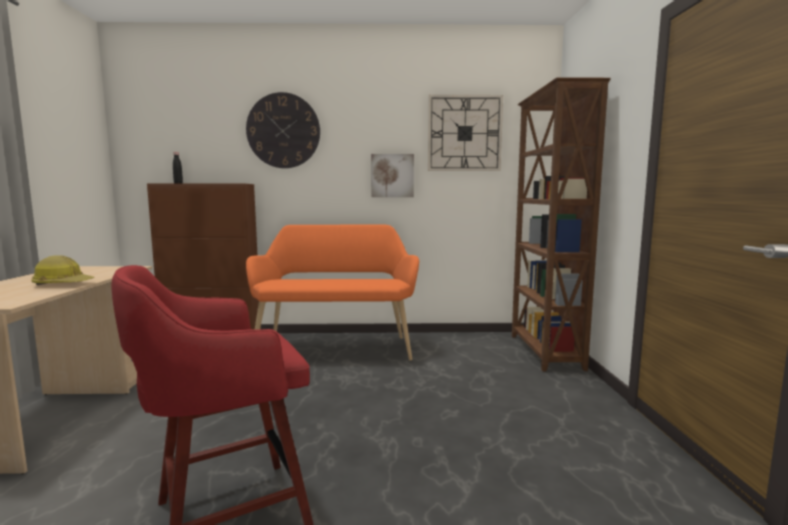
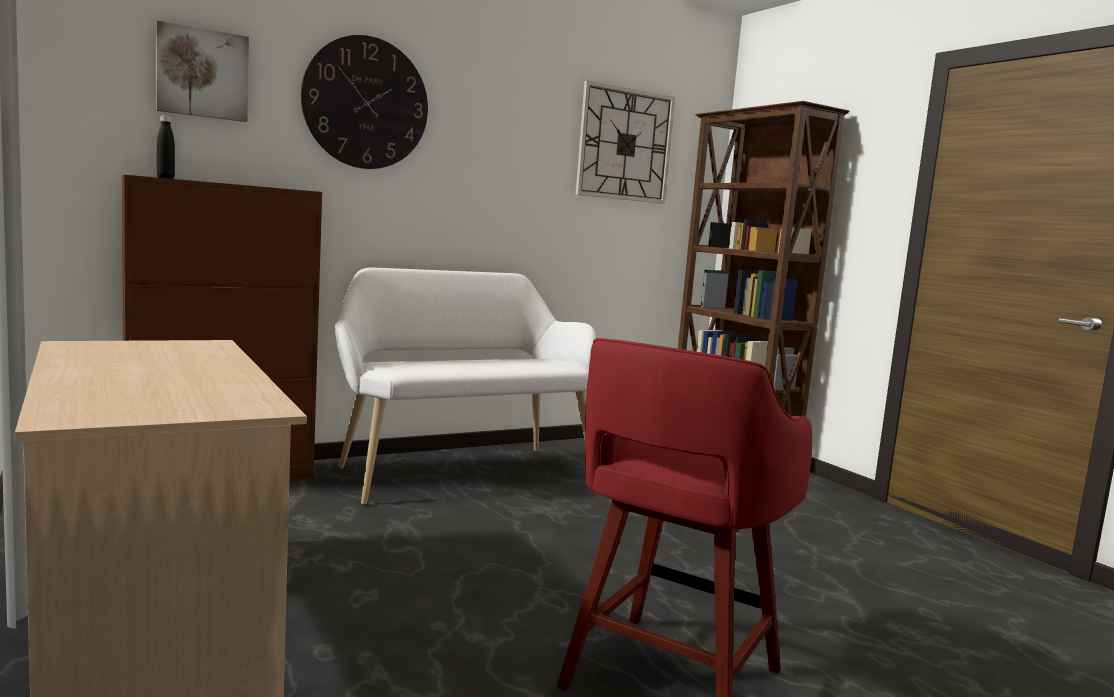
camera: 30 degrees left, 0 degrees up
(63, 284) = (212, 374): hard hat -> none
(336, 346) = (461, 470): orange bench -> white bench
(392, 175) = (527, 197): picture -> picture (202, 73)

